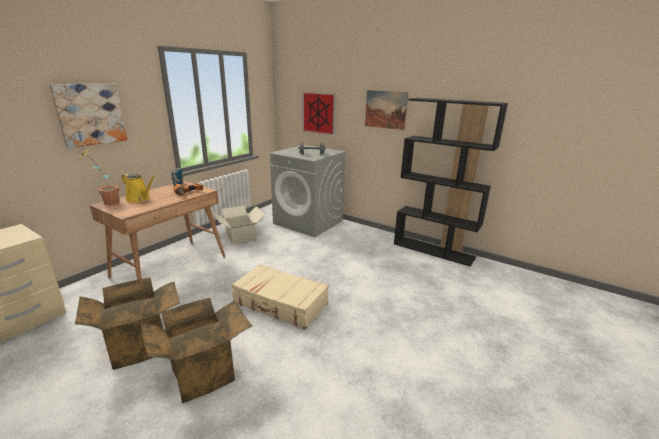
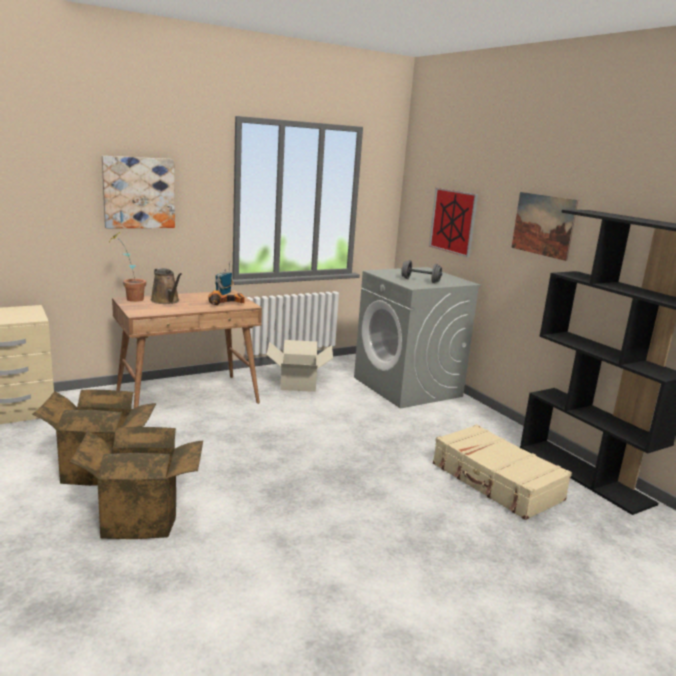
camera: 25 degrees right, 5 degrees down
(140, 199) = (166, 301): yellow watering can -> brown watering can
(280, 304) = (284, 475): beige suitcase -> beige suitcase (496, 482)

